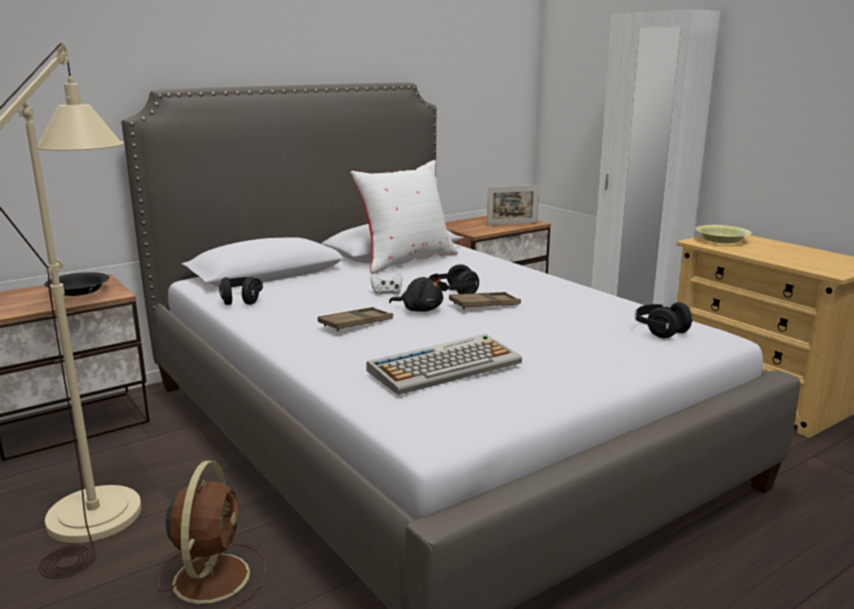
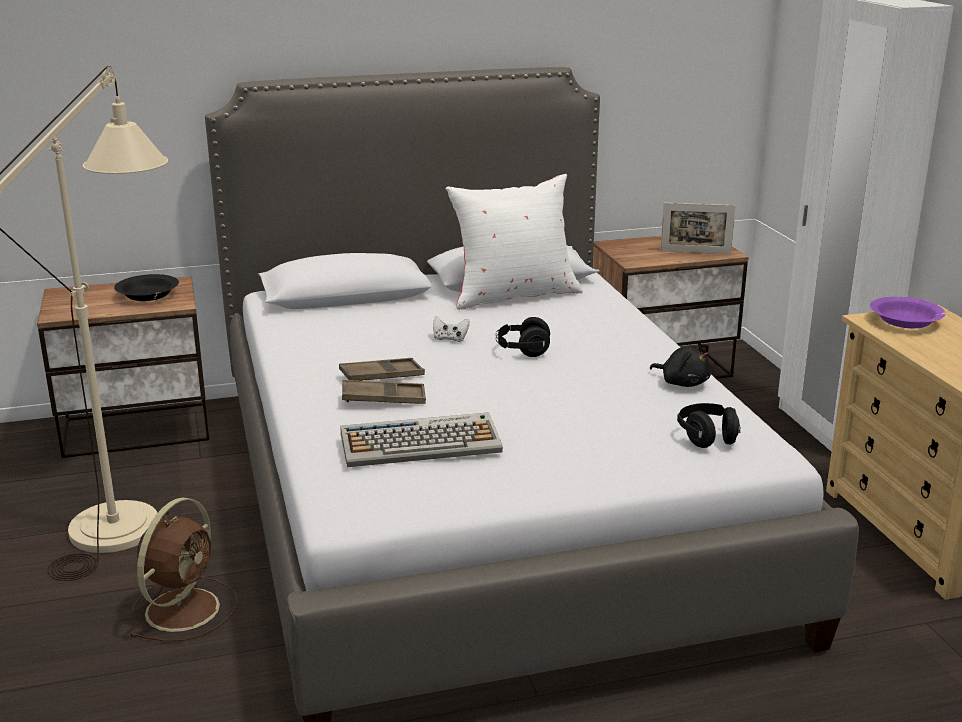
camera: 20 degrees right, 5 degrees up
(241, 301) = (293, 328): black headphones -> none
(420, 309) = (464, 367): black plush toy -> black plush toy (683, 383)
(484, 305) = (540, 372): brown tray -> brown tray (383, 398)
(721, 240) = (905, 322): yellow bowl -> purple bowl

